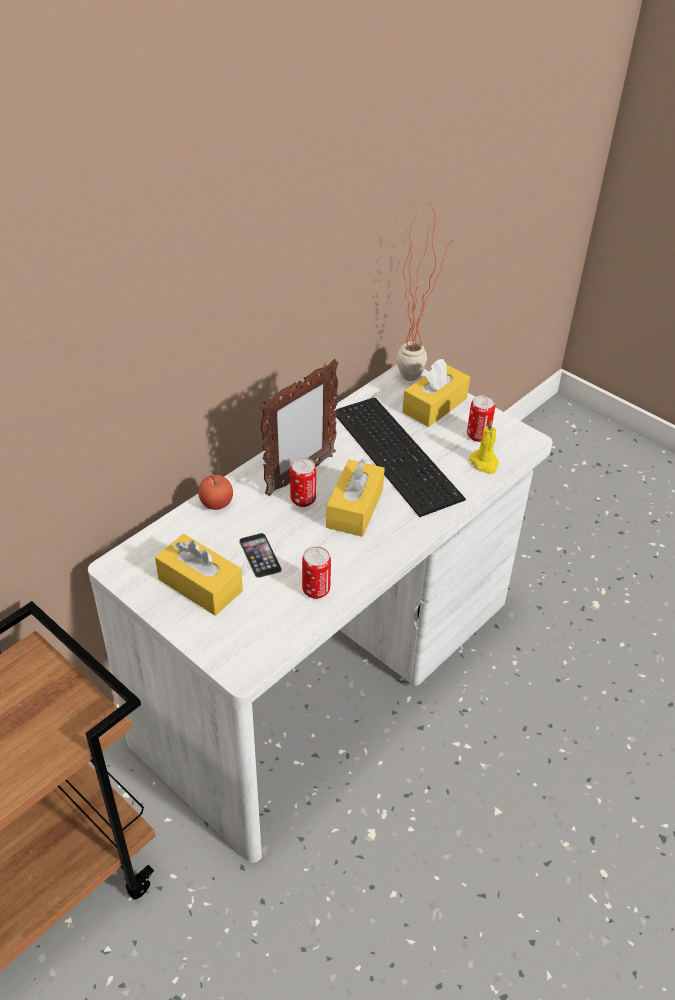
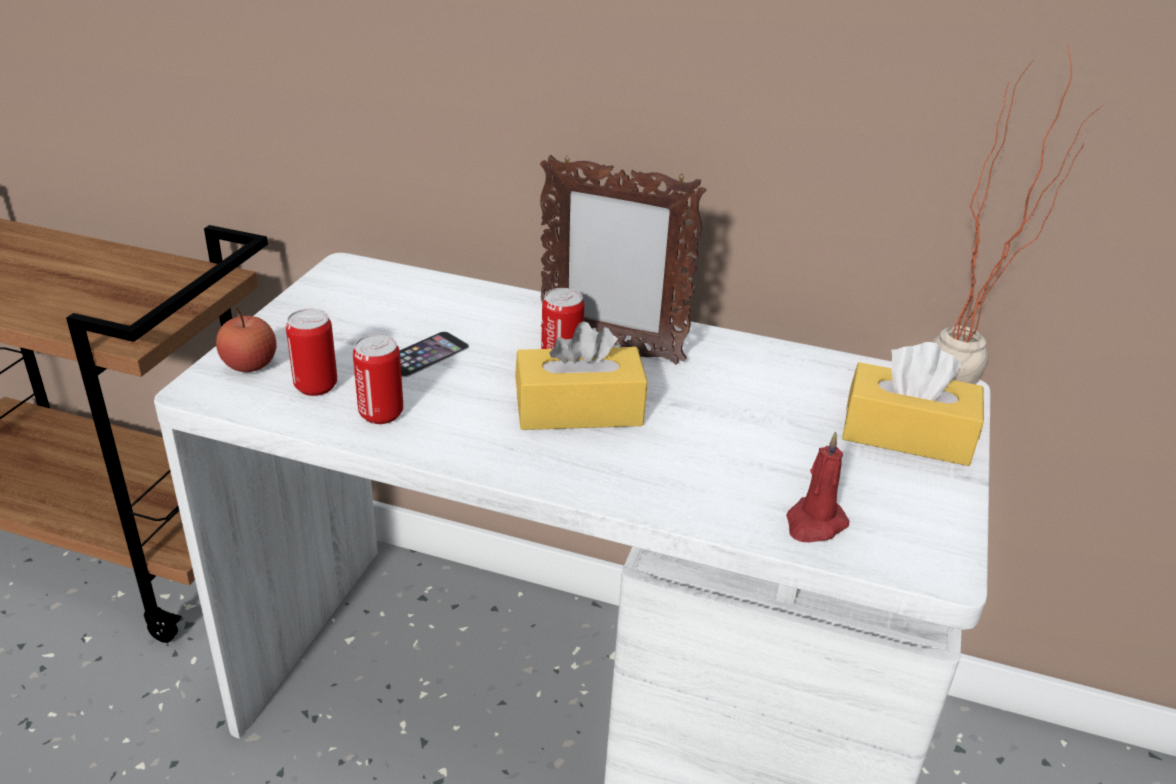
camera: 65 degrees right, 10 degrees down
(200, 585) = (343, 325): yellow tissue box -> none
(216, 503) = (502, 301): apple -> apple (250, 365)
(398, 452) = (746, 422): keyboard -> none
(478, 435) = (882, 500): can -> can (316, 386)
(484, 463) = (814, 524): yellow candle -> red candle

